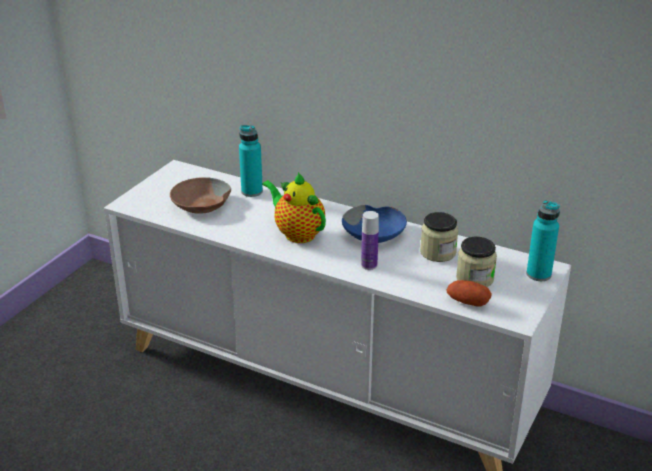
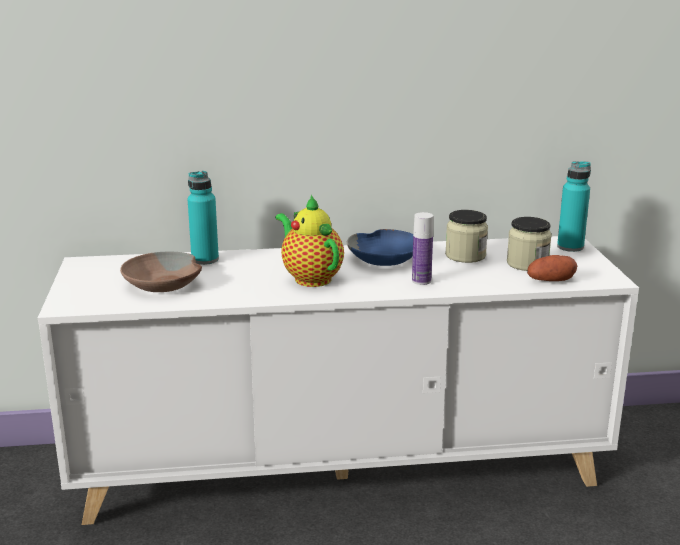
camera: 35 degrees left, 10 degrees down
(297, 233) = (310, 278): teapot -> teapot turned 45 degrees clockwise

